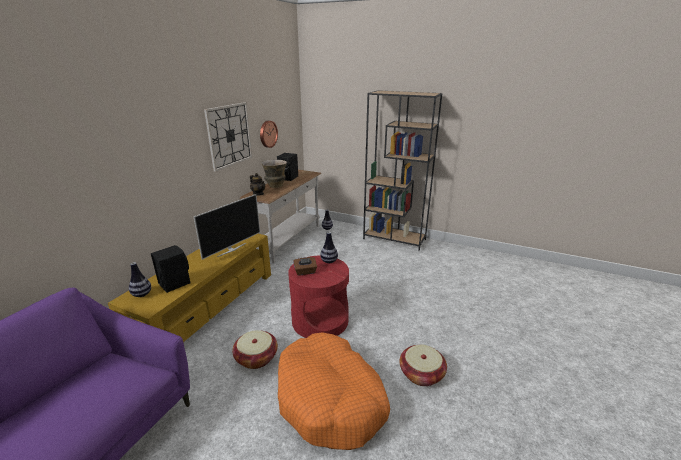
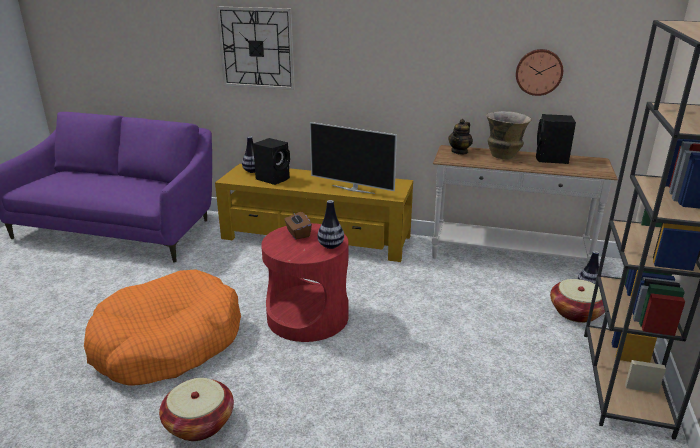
camera: 80 degrees right, 0 degrees up
(229, 135) = (443, 52): wall clock -> wall clock (256, 48)
(256, 358) = (234, 283): basket -> basket (576, 312)

